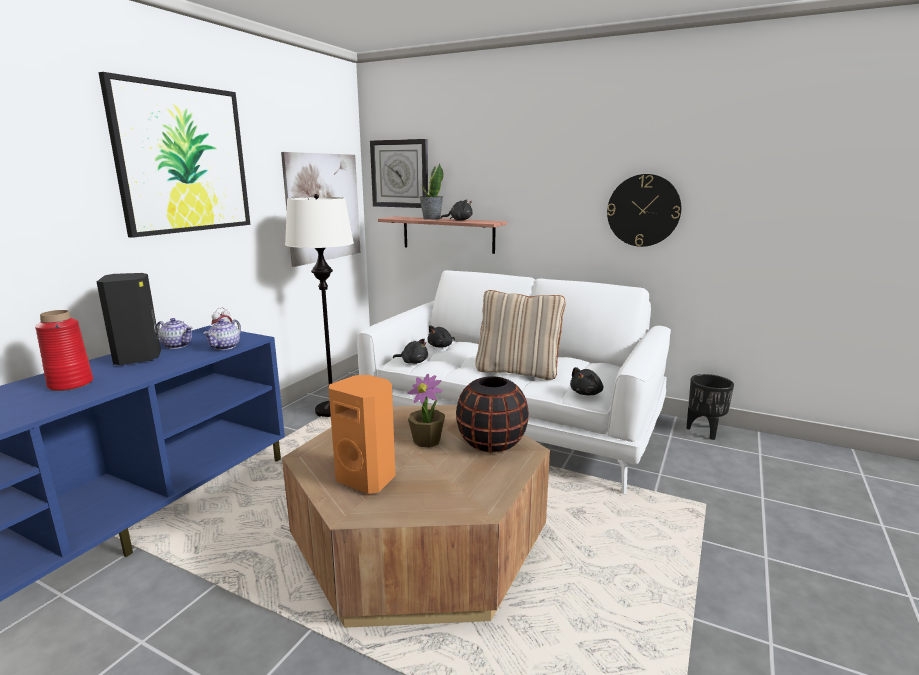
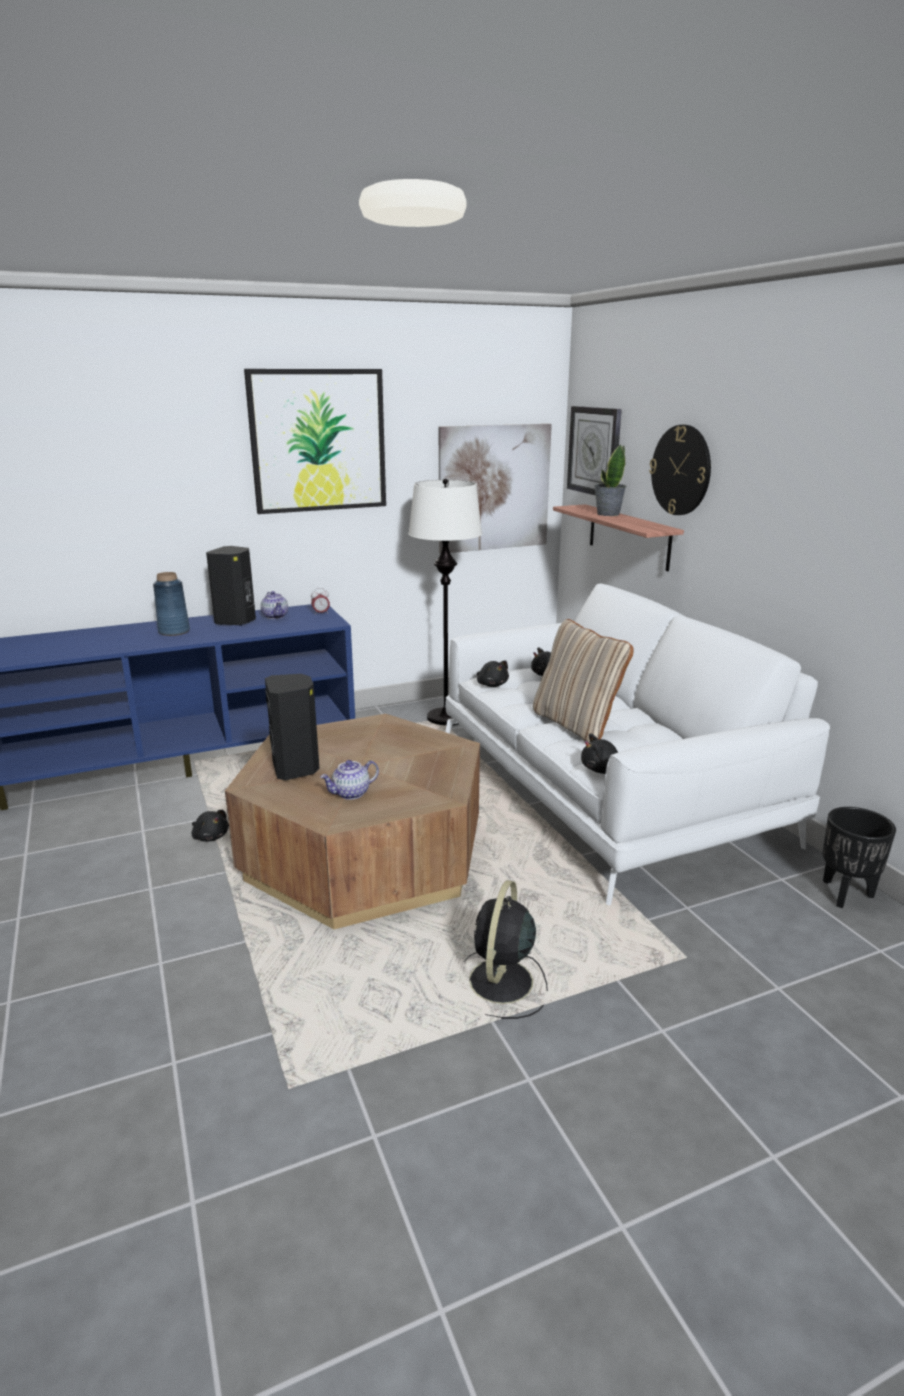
camera: 40 degrees right, 5 degrees up
(71, 384) = (174, 631): red vase -> blue vase
(225, 347) = (302, 626): teapot -> teapot (351, 793)
(367, 478) = (296, 769): orange speaker -> black speaker
(427, 441) = (383, 758): potted plant -> none
(459, 220) = (628, 521): black plush toy -> black plush toy (210, 837)
(491, 444) = (427, 781): black vase -> none
(643, 210) = (829, 542): wall clock -> wall clock (681, 470)
(654, 586) = (500, 984): none -> black fan

